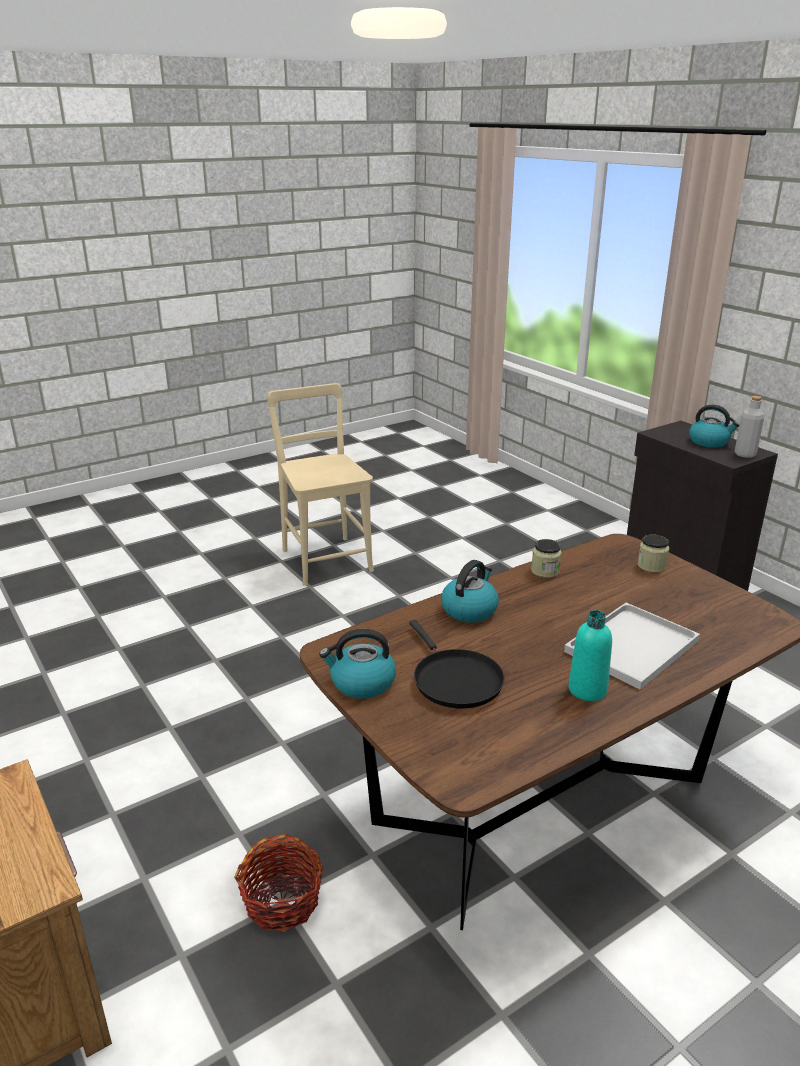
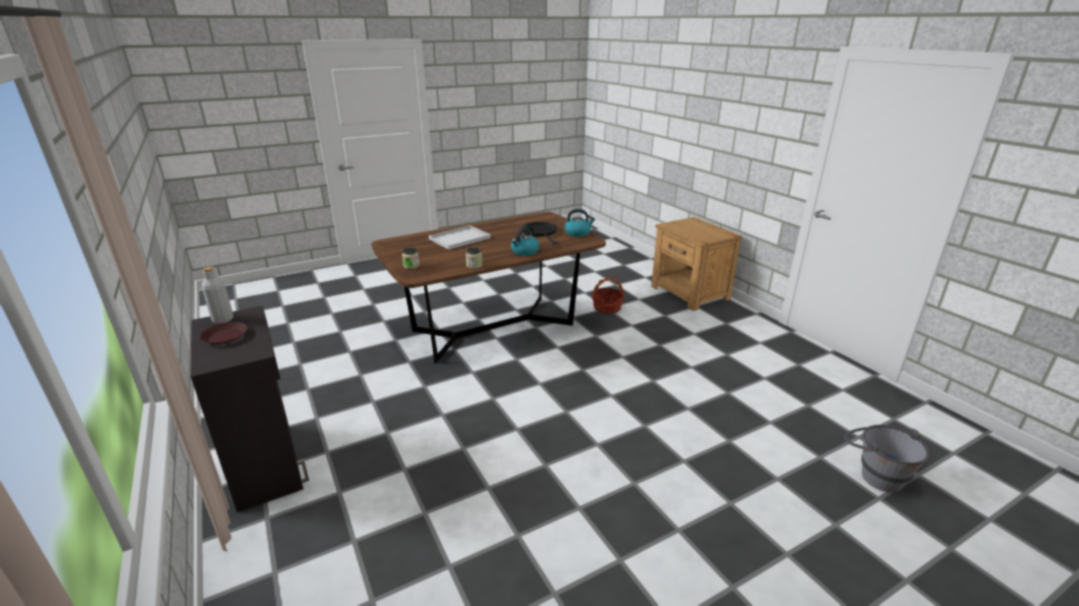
camera: 175 degrees left, 0 degrees up
(56, 605) = (874, 473): none -> grey bucket
(325, 558) = (627, 532): beige chair -> none
(587, 690) = (490, 229): turquoise bottle -> none
(709, 442) = (225, 337): kettle -> brown plate

